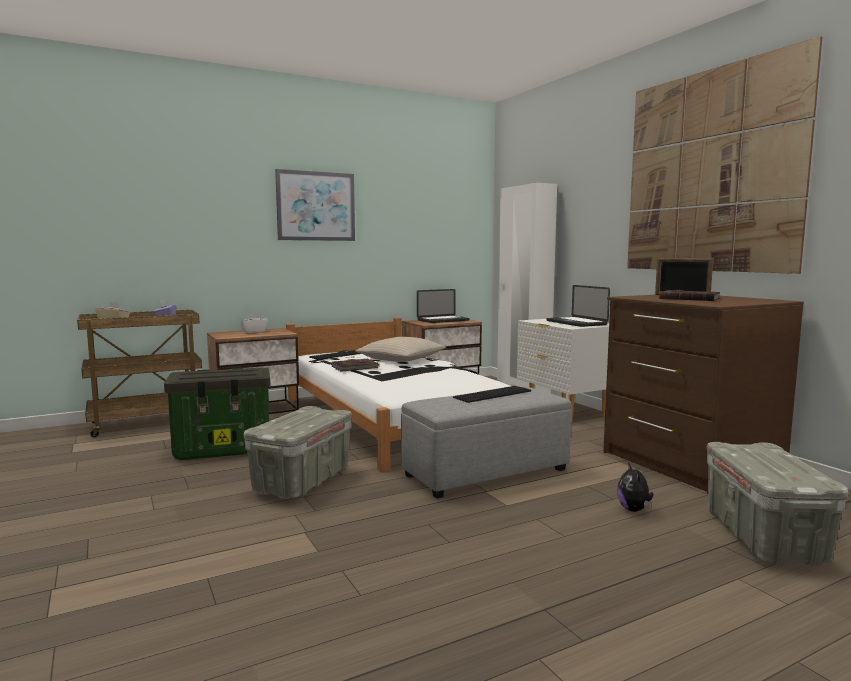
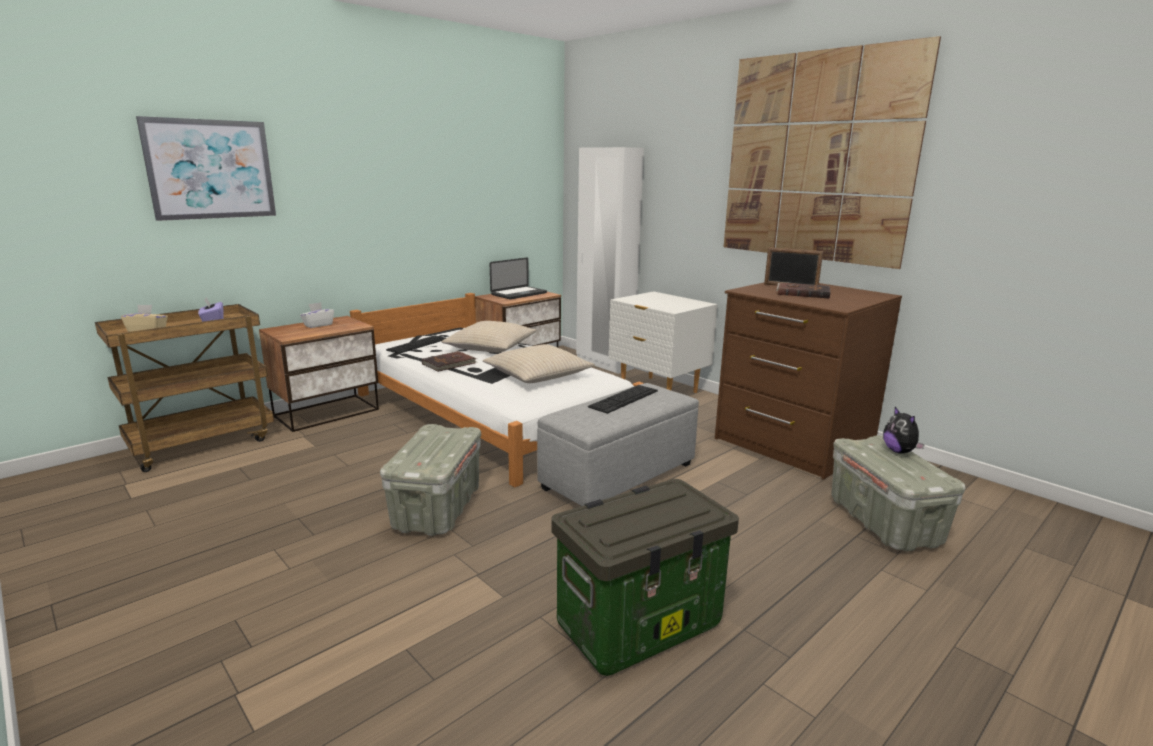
camera: 15 degrees left, 10 degrees up
(224, 448) = (323, 473): storage box -> storage box (640, 624)
(316, 206) = (375, 170): picture -> picture (210, 169)
(428, 378) = (537, 375): none -> beige pillow
(576, 323) = (671, 302): laptop -> none
(634, 510) = (770, 505): plush toy -> plush toy (899, 451)

